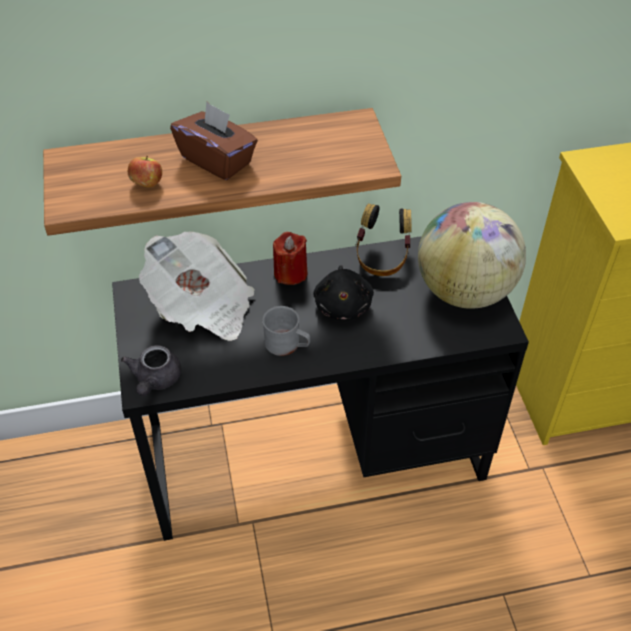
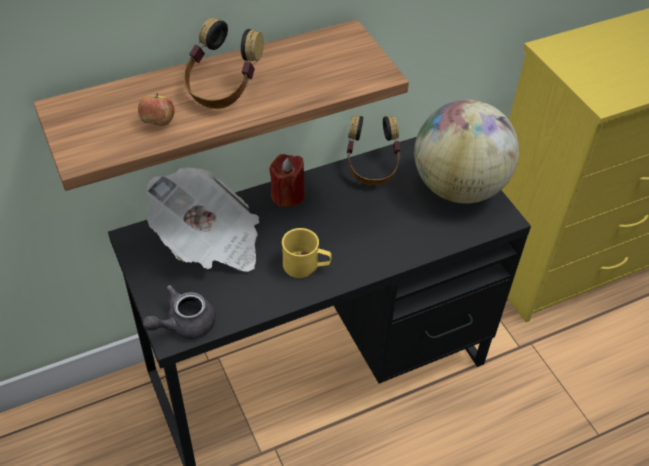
camera: 15 degrees left, 0 degrees up
(155, 380) = (183, 324): grey teapot -> grey teapot turned 60 degrees clockwise
(217, 160) = (222, 89): brown tissue box -> headphones
(287, 344) = (306, 266): grey mug -> yellow mug
(343, 305) = (348, 218): black plush toy -> none

